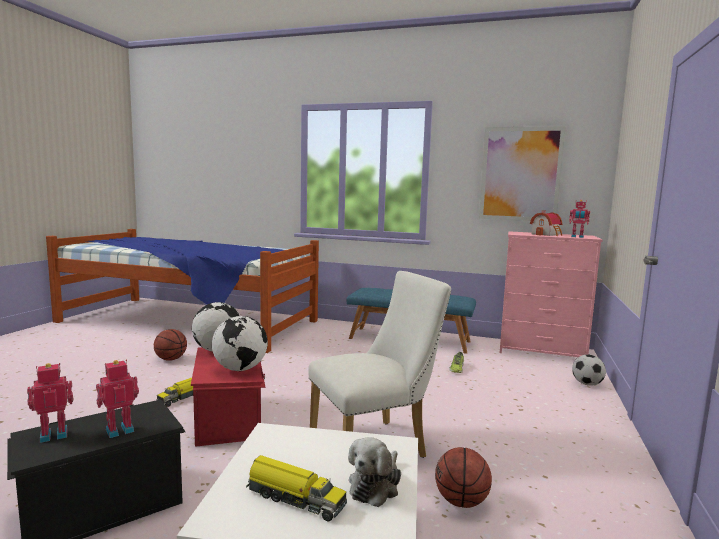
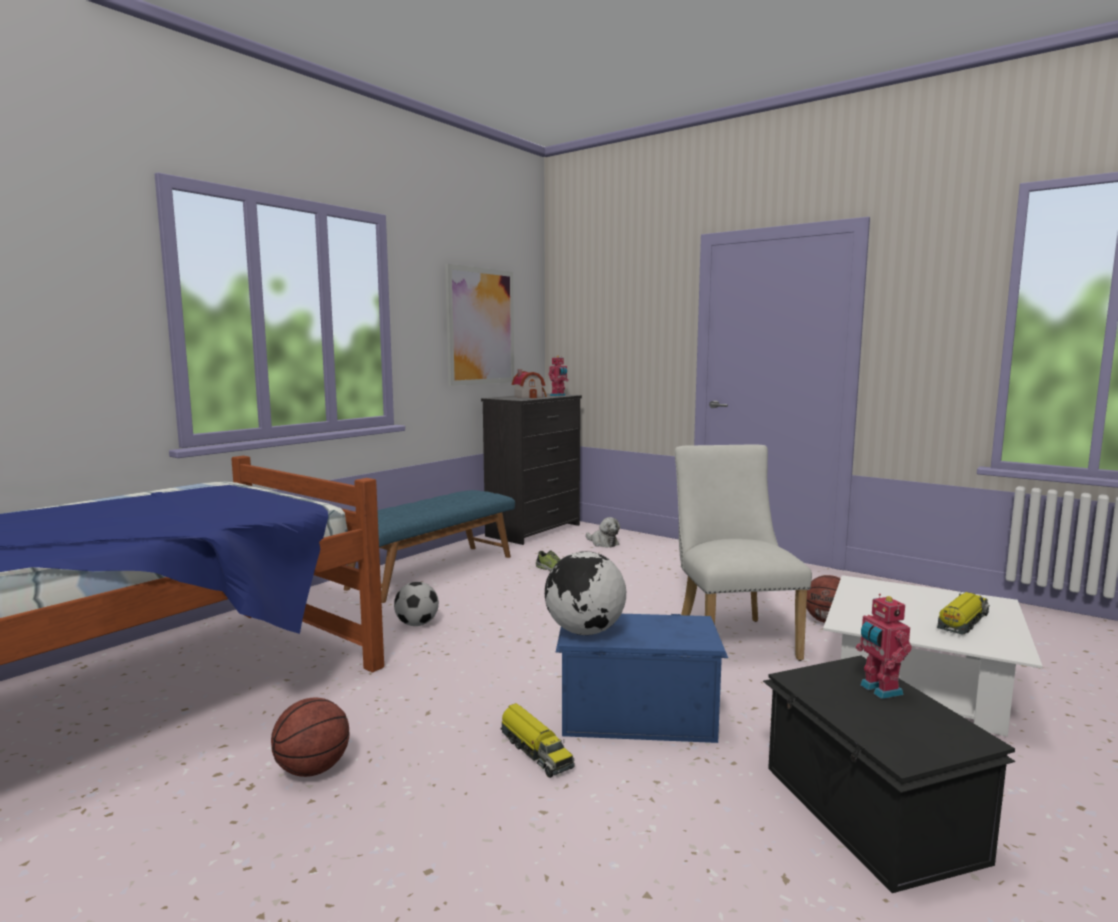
camera: 70 degrees left, 0 degrees up
(54, 434) = (903, 735): toy robot -> none
(230, 418) = (636, 713): red storage box -> blue storage box
(240, 369) = (670, 622): globe -> none
(375, 485) = (928, 596): plush toy -> plush toy (603, 543)
(542, 351) = (534, 530): pink dresser -> black dresser
(587, 384) = (626, 536): football -> football (417, 624)

